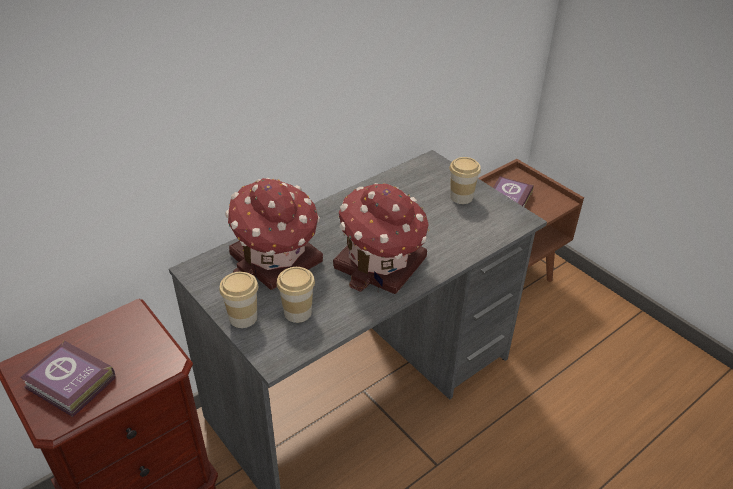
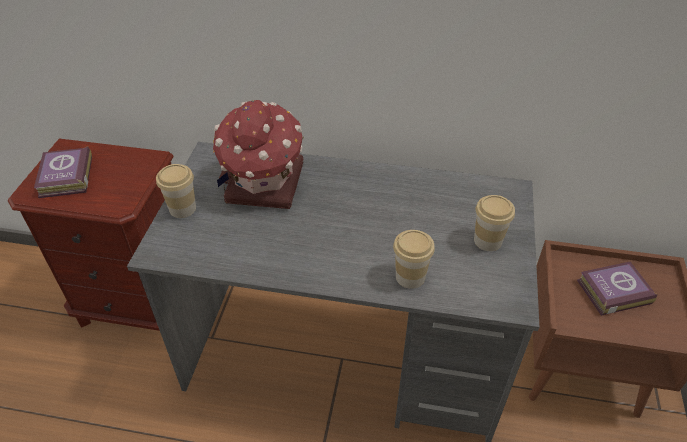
camera: 50 degrees right, 5 degrees up
(297, 312) = (216, 233): cup -> cup (410, 277)
(381, 265) = (326, 245): toy house -> none

